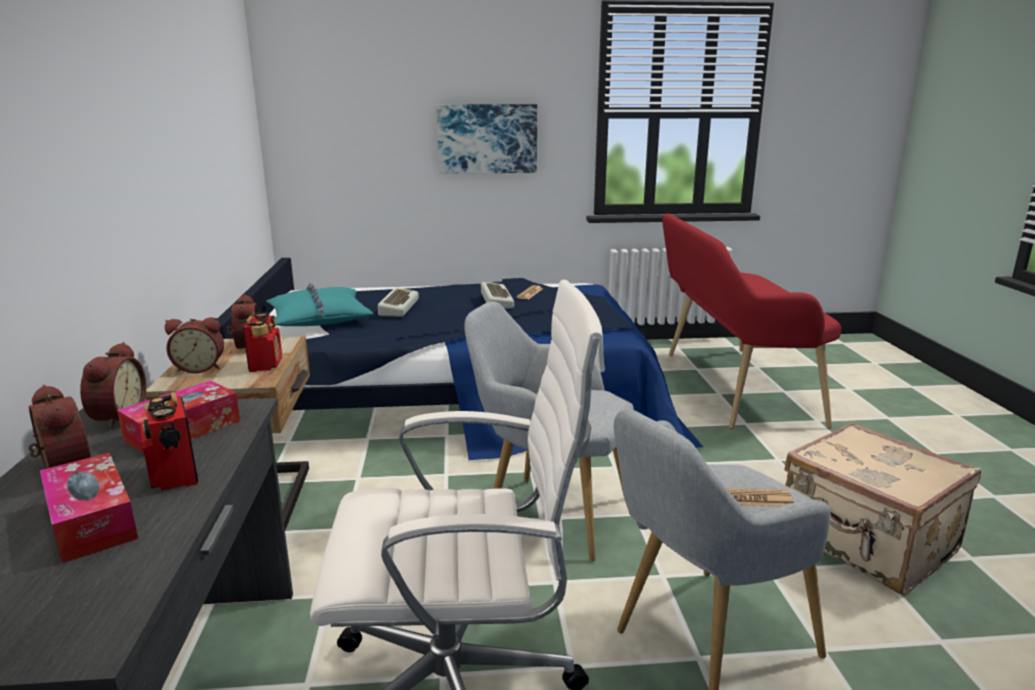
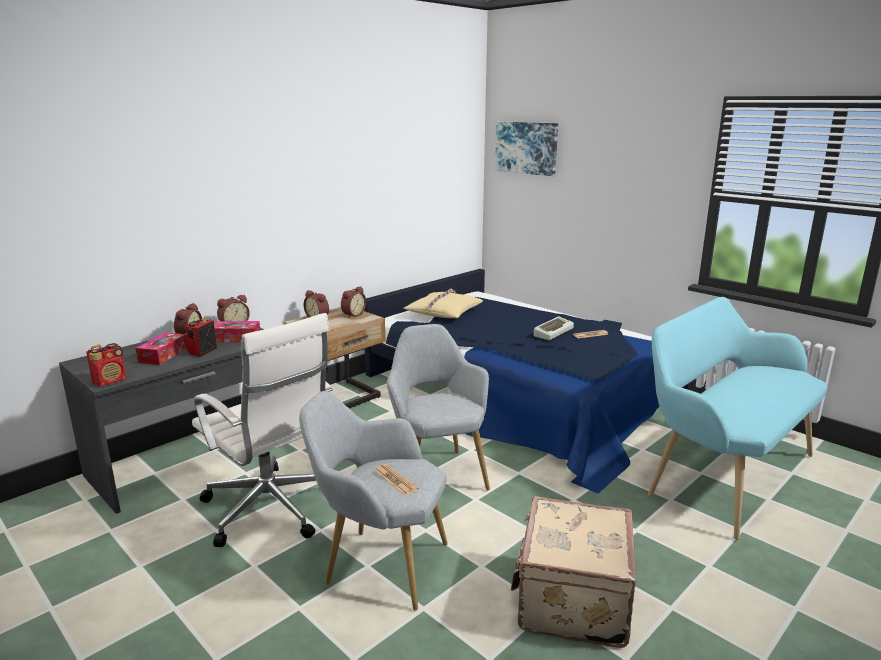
camera: 50 degrees right, 0 degrees up
(266, 364) = (340, 325): radio -> radio (110, 381)
(319, 318) = (443, 312): turquoise pillow -> beige pillow
(397, 307) = (491, 318): keyboard -> none
(487, 138) = (618, 206): picture -> picture (526, 148)
(729, 386) = (723, 473): red bench -> turquoise bench

